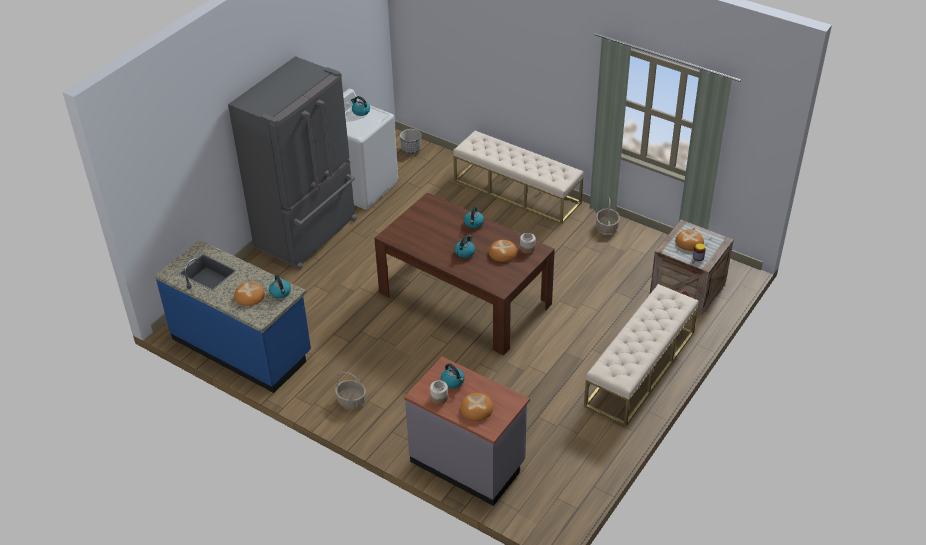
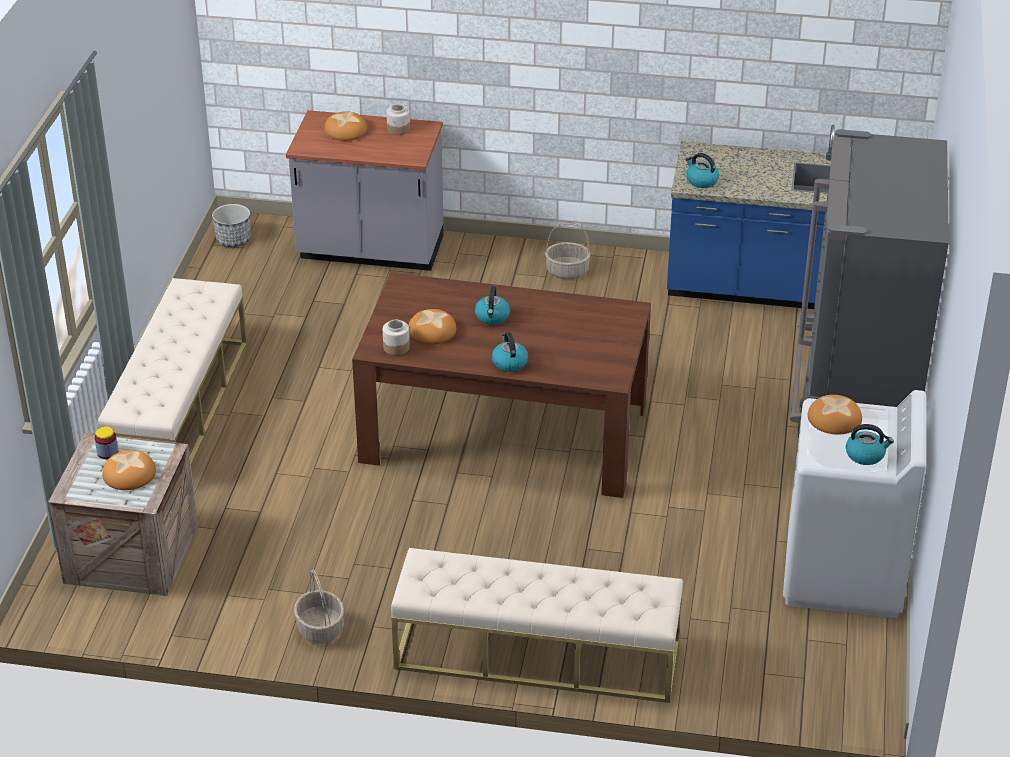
camera: 155 degrees right, 5 degrees down
(249, 296) = (738, 168): bread -> bread (835, 419)
(411, 149) = (824, 691): planter -> planter (233, 240)
(453, 381) = (392, 146): kettle -> none

